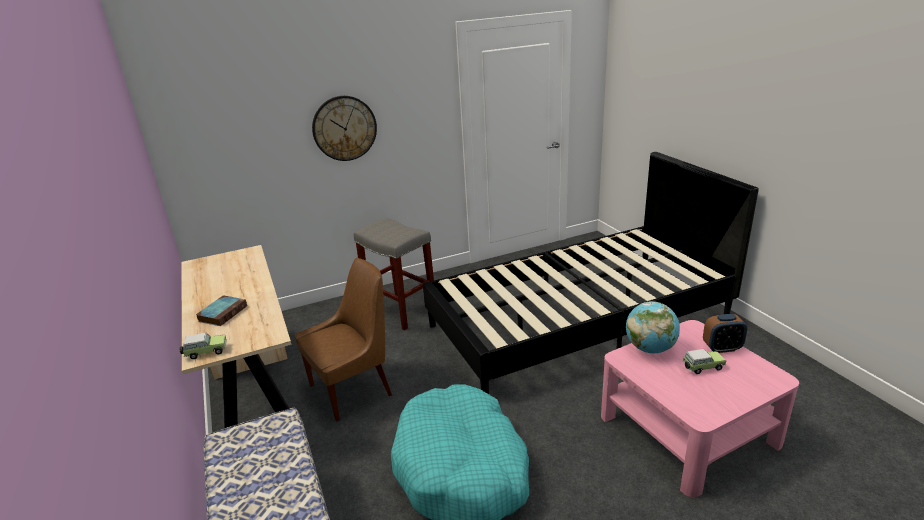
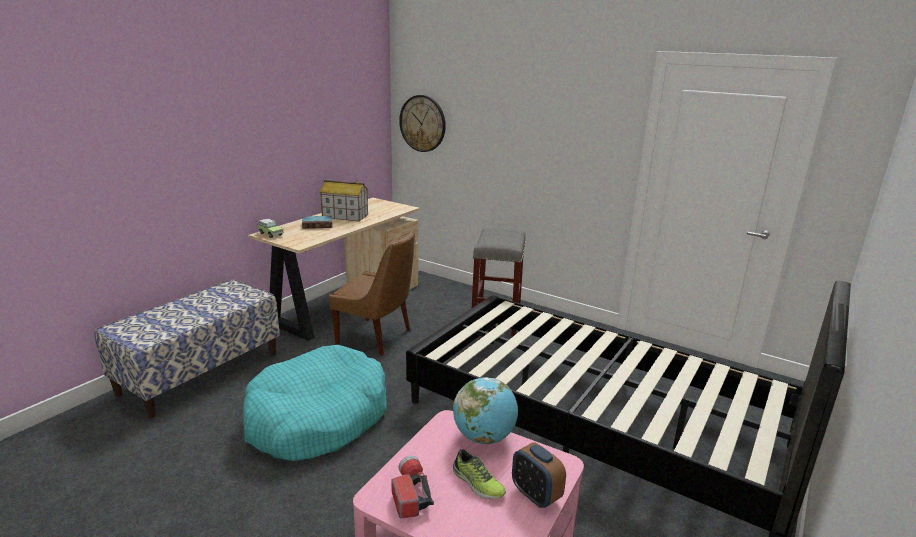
camera: 55 degrees right, 5 degrees down
(220, 291) = (344, 216): none -> toy house
(344, 128) = (521, 136): wall clock -> wall clock (422, 123)
(701, 367) = (477, 483): toy car -> shoe
(703, 400) = (410, 494): none -> flashlight

